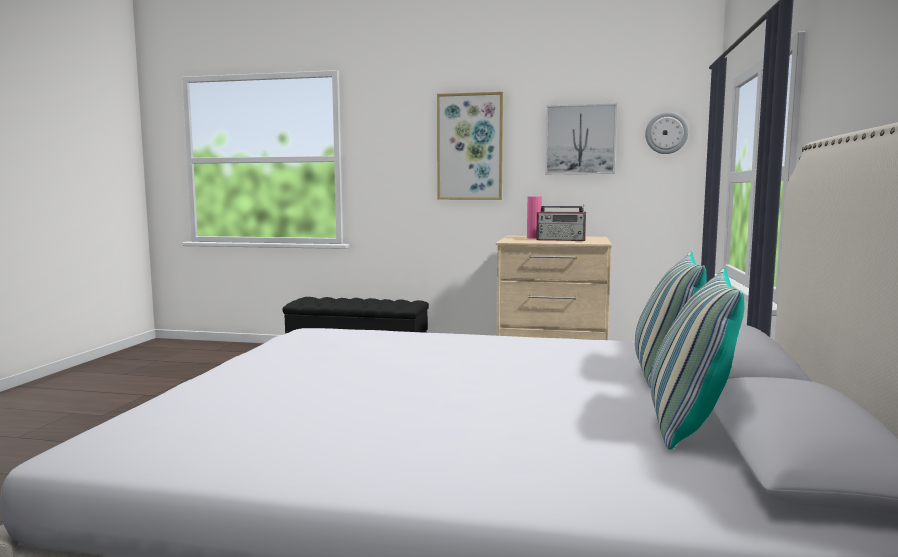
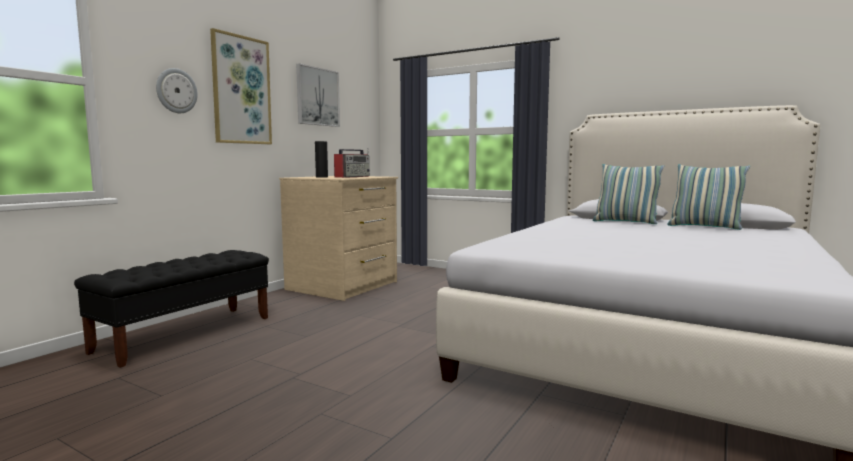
camera: 70 degrees left, 0 degrees up
(533, 238) = (322, 177): pink vase -> black vase
(666, 133) = (360, 99): wall clock -> wall clock (176, 91)

